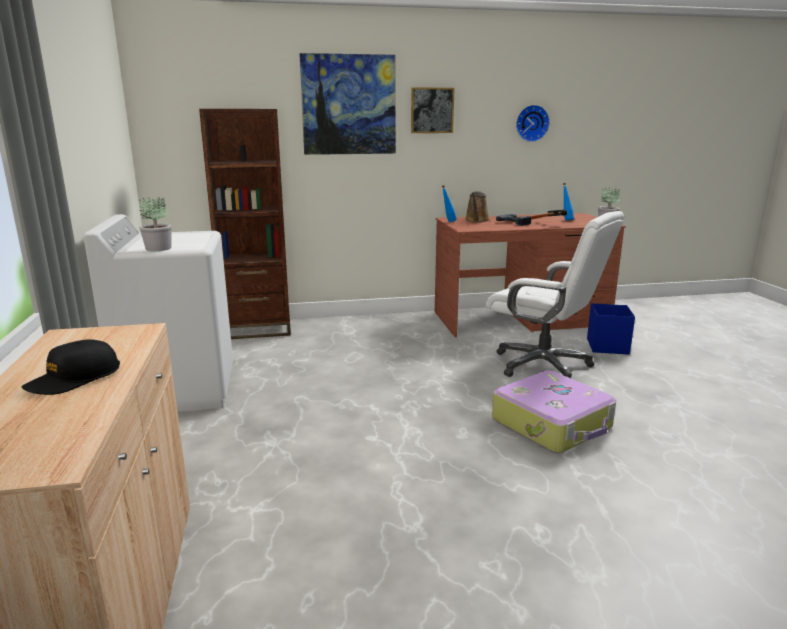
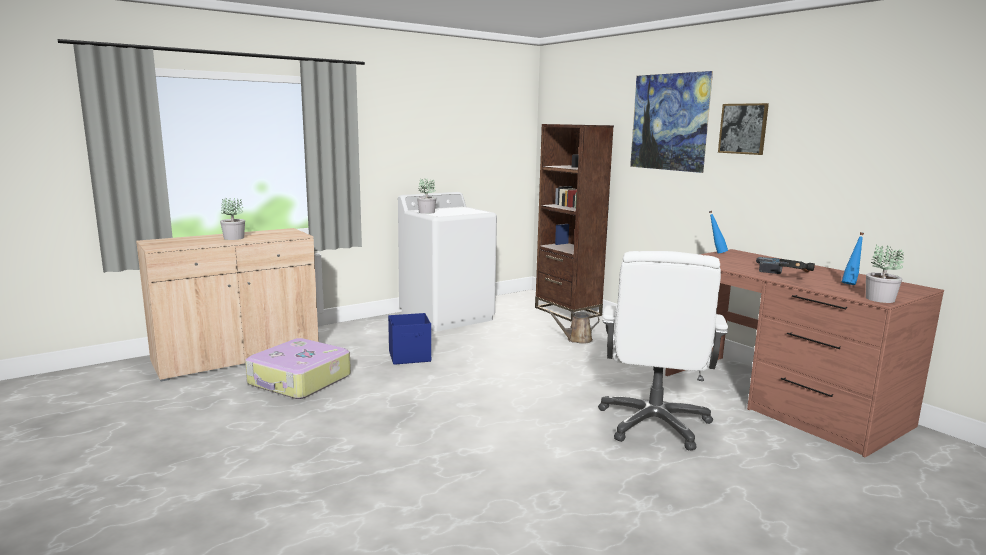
camera: 65 degrees right, 5 degrees down
(74, 379) = (234, 238): black cap -> potted plant
(476, 220) = (748, 259): brown watering can -> brown watering can (577, 339)
(531, 123) = (867, 148): wall clock -> none
(553, 424) = (517, 439): suitcase -> suitcase (299, 380)
(607, 346) = (777, 458): blue storage box -> blue storage box (410, 357)

